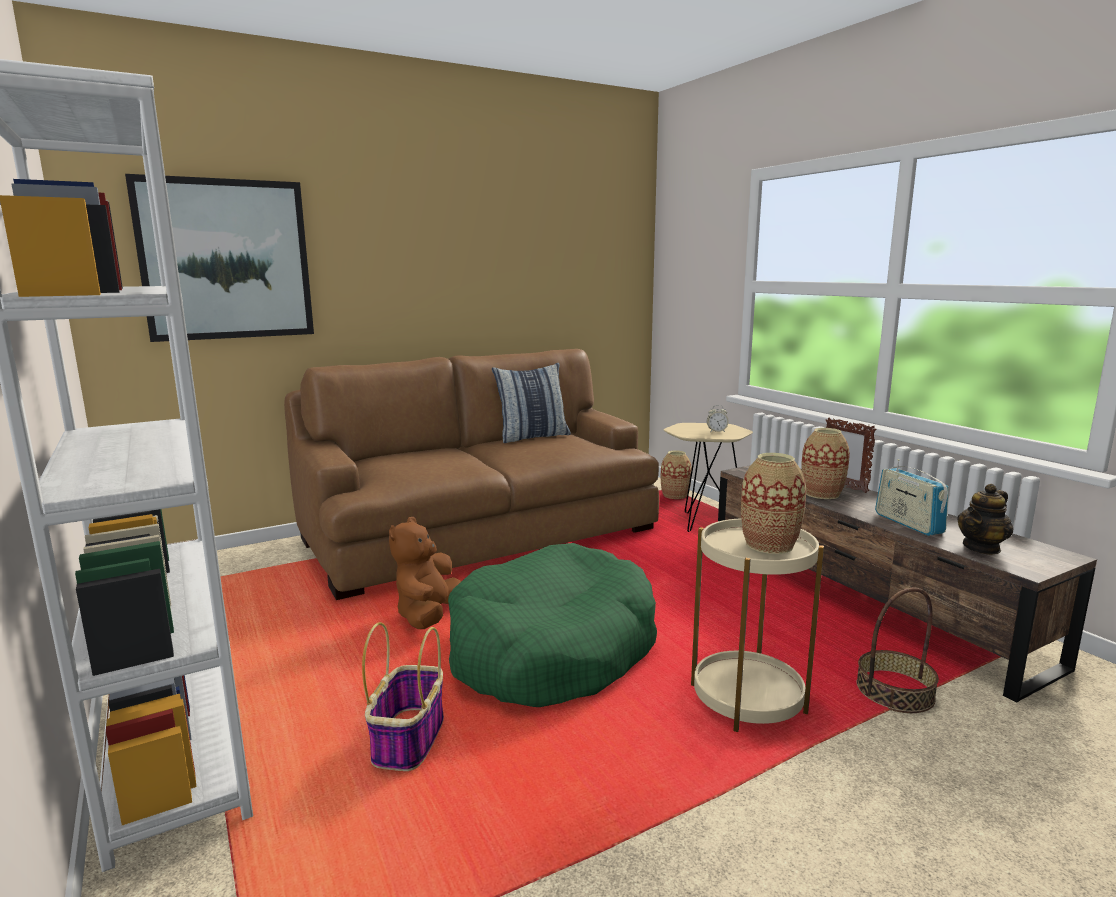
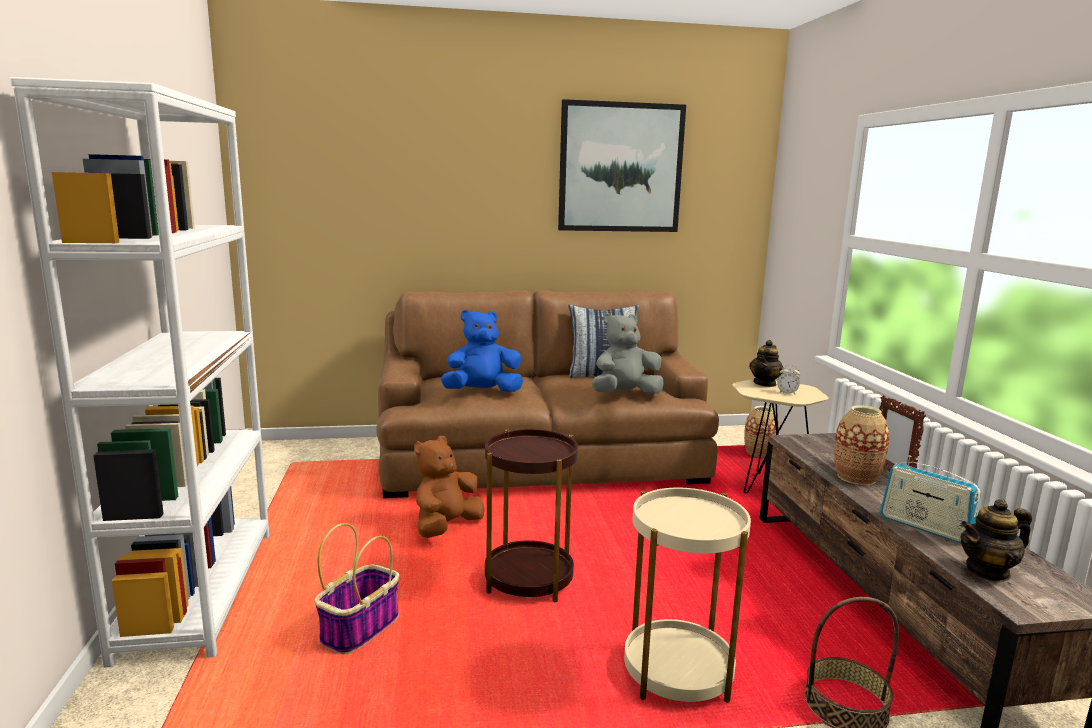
camera: 20 degrees right, 0 degrees up
(226, 260) = (348, 195): picture -> picture (620, 168)
(428, 467) = (482, 392): none -> blue plush toy
(551, 649) = (528, 580): green dog bed -> brown side table
(571, 452) = (625, 395): none -> grey plush toy
(690, 426) = (765, 383): none -> teapot
(769, 545) = (702, 520): vase -> none
(908, 523) = (925, 527): radio -> radio turned 45 degrees counterclockwise

